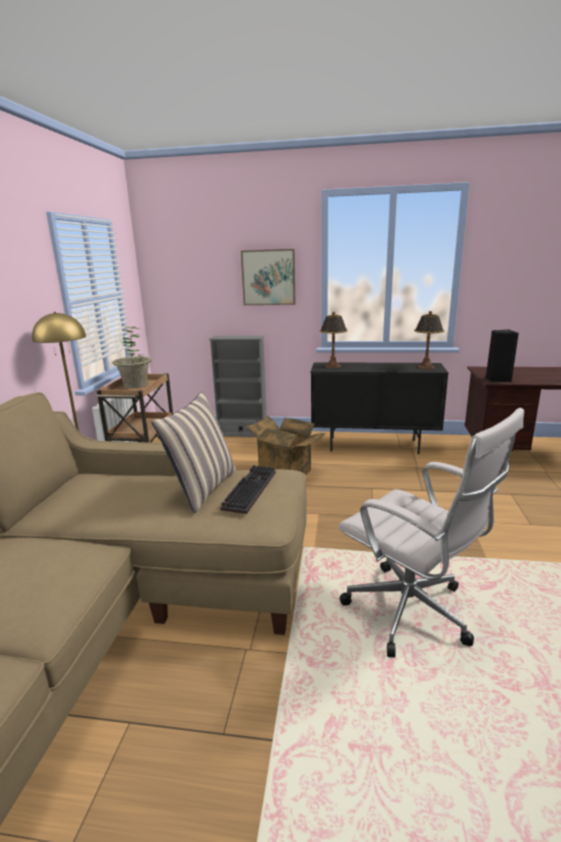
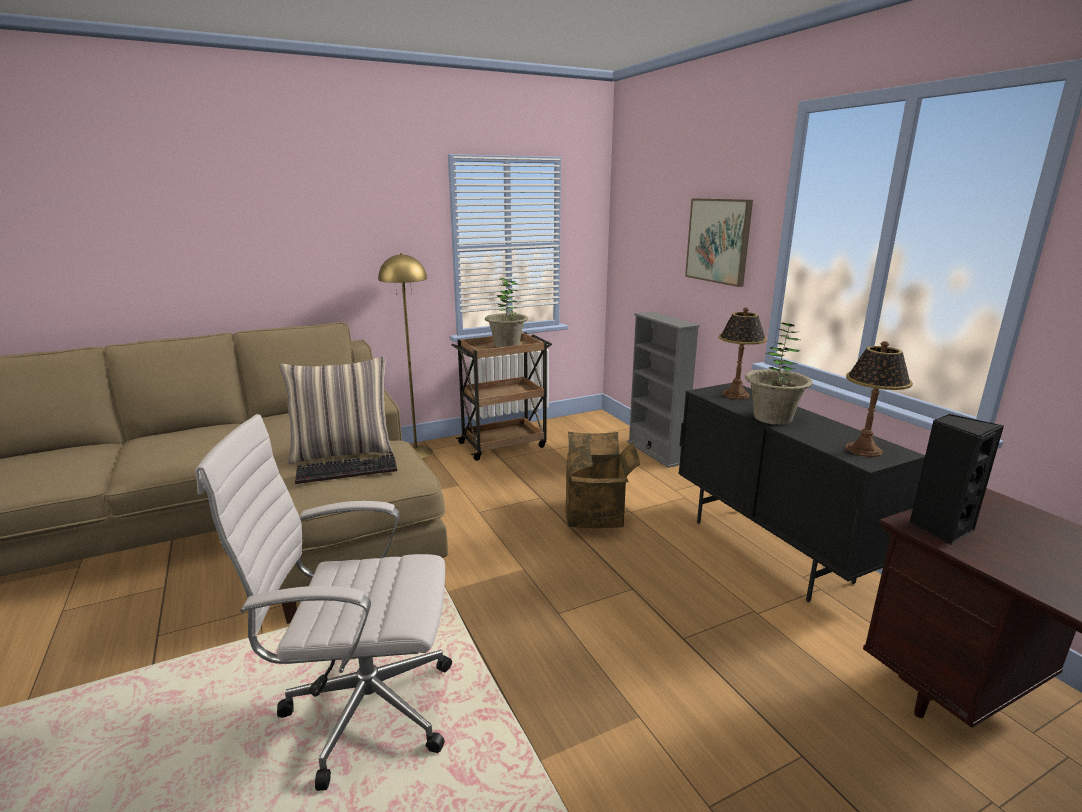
camera: 55 degrees right, 0 degrees up
(372, 368) = (772, 418): none -> potted plant
(413, 614) = (361, 710): white office chair -> white office chair turned 75 degrees clockwise

